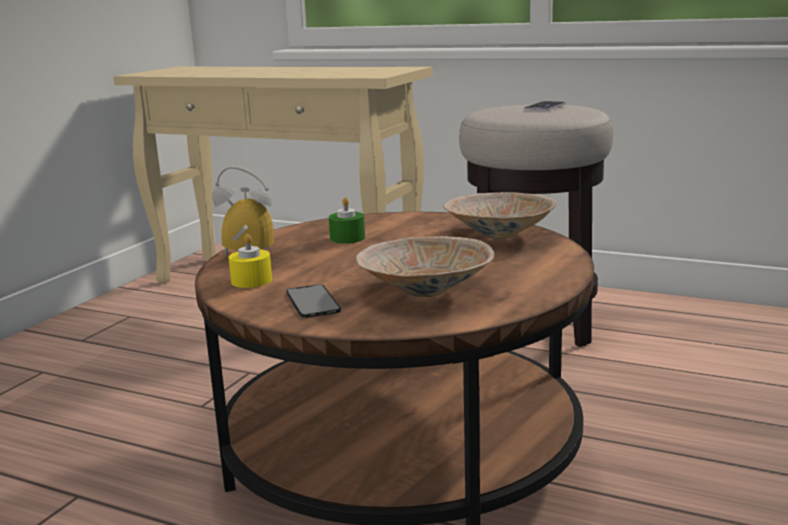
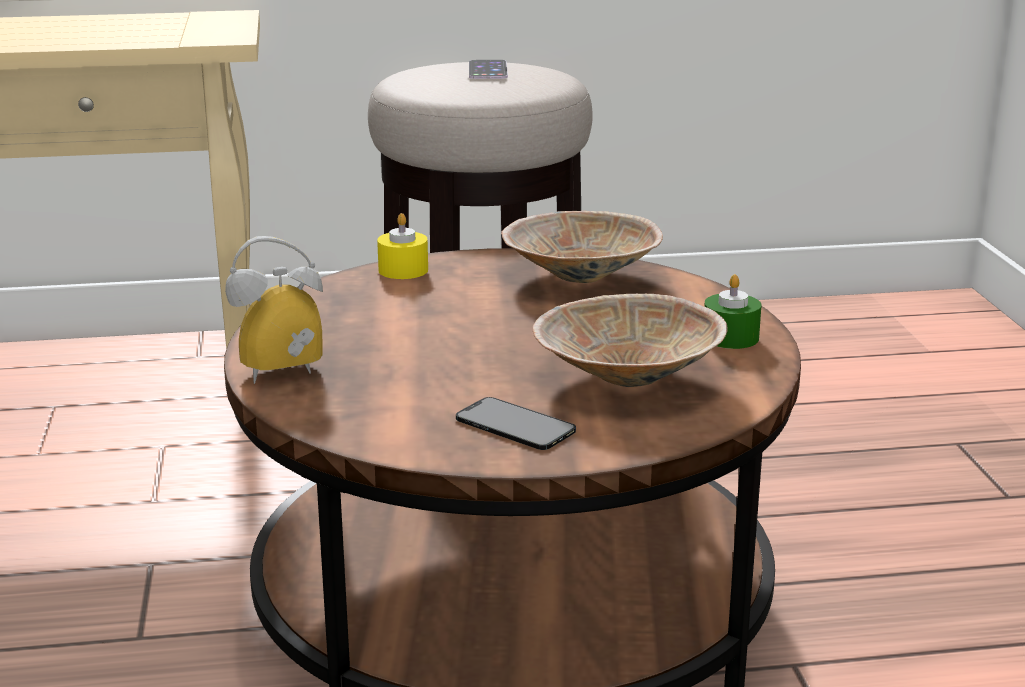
camera: 35 degrees left, 5 degrees up
(251, 280) = (372, 413): yellow candle -> yellow candle (403, 270)
(347, 238) = (386, 318): green candle -> green candle (730, 337)

